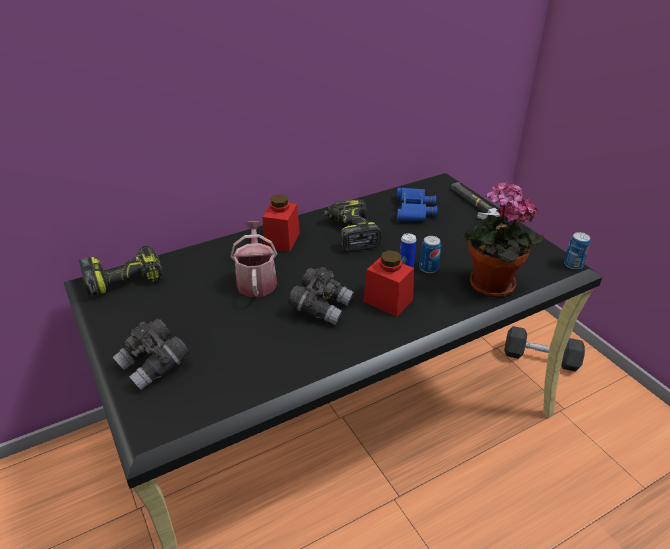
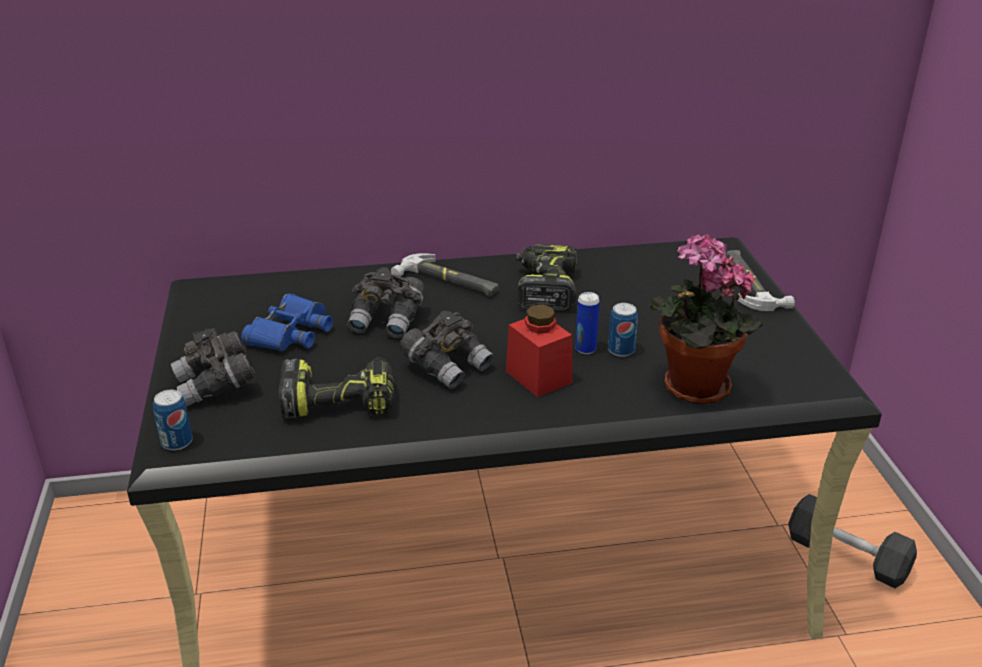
camera: 20 degrees right, 5 degrees down
(125, 278) = (237, 289): power drill -> power drill (340, 400)
(256, 280) = (387, 320): watering can -> grey binoculars
(282, 240) = (448, 281): red jar -> hammer
(413, 210) = (651, 276): blue binoculars -> blue binoculars (291, 332)
(573, 264) = (840, 387): can -> can (177, 442)

